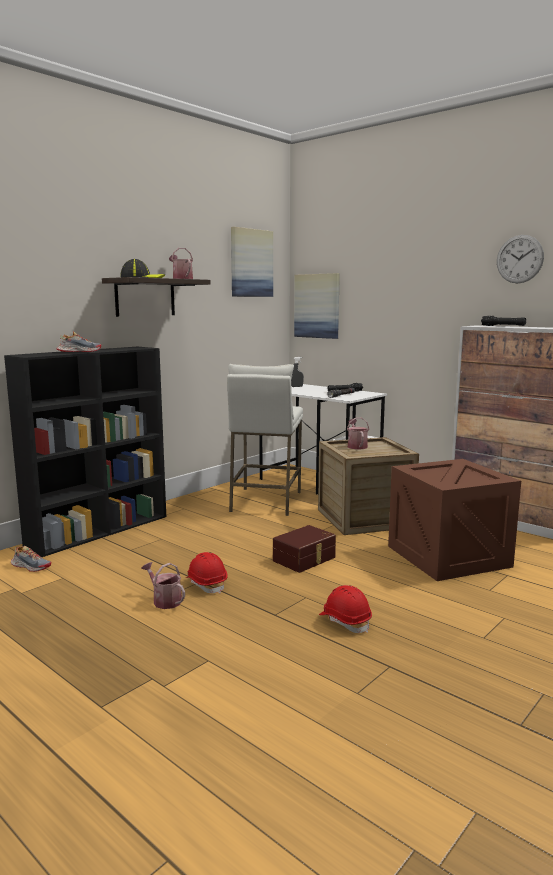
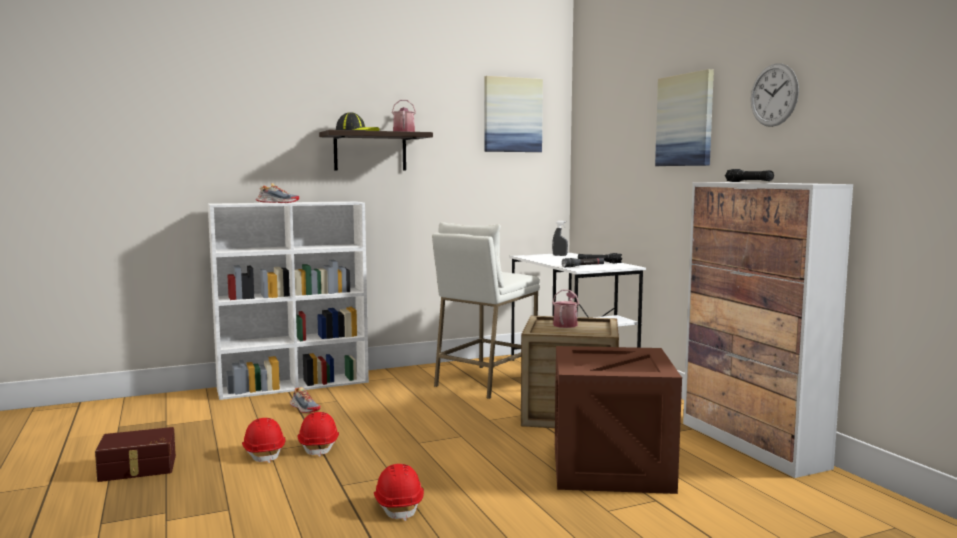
camera: 25 degrees right, 5 degrees down
(31, 566) = (201, 406): shoe -> shoe (305, 408)
(100, 530) = (295, 385): black bookcase -> white bookcase
(164, 600) = (264, 453): watering can -> red hard hat
(305, 559) = (444, 442): brown storage box -> brown storage box (138, 468)
(317, 306) = (591, 162): picture -> picture (685, 120)

